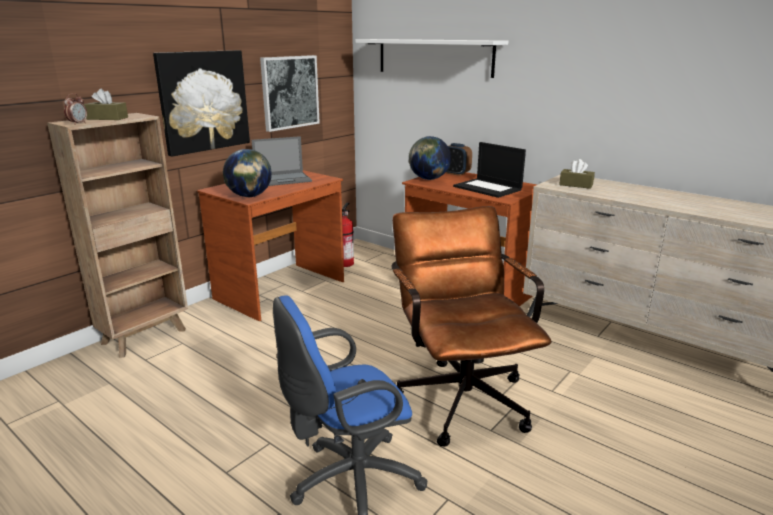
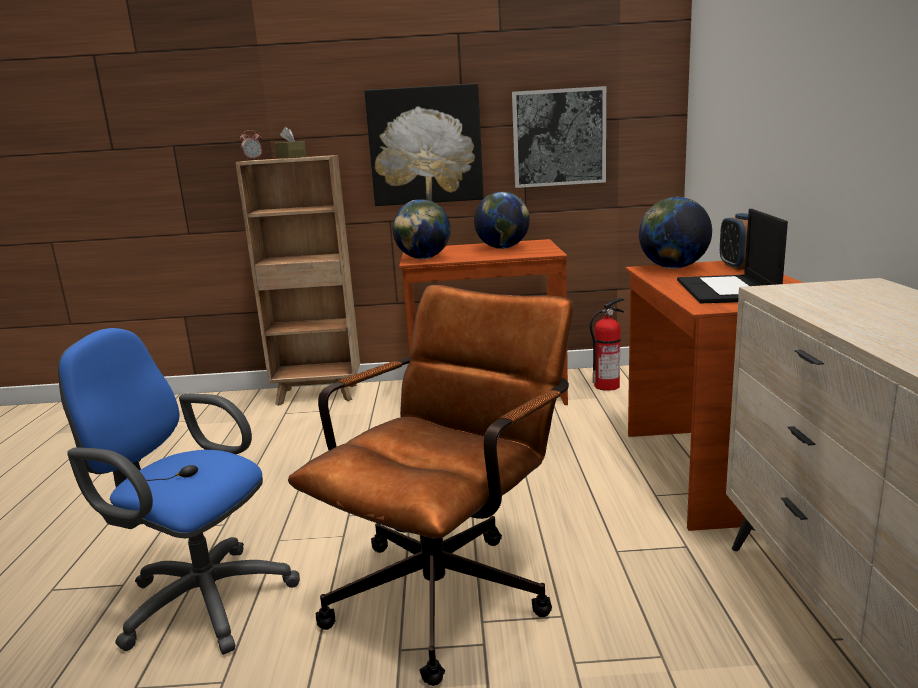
camera: 50 degrees right, 5 degrees down
(283, 179) = (503, 248): laptop -> globe
(434, 57) = (751, 69): white shelf -> none
(576, 185) = (831, 296): brown tissue box -> none

